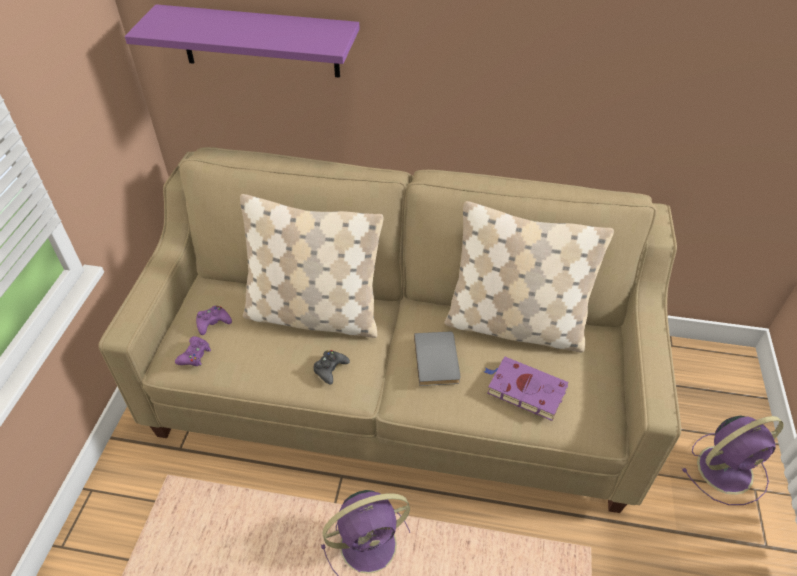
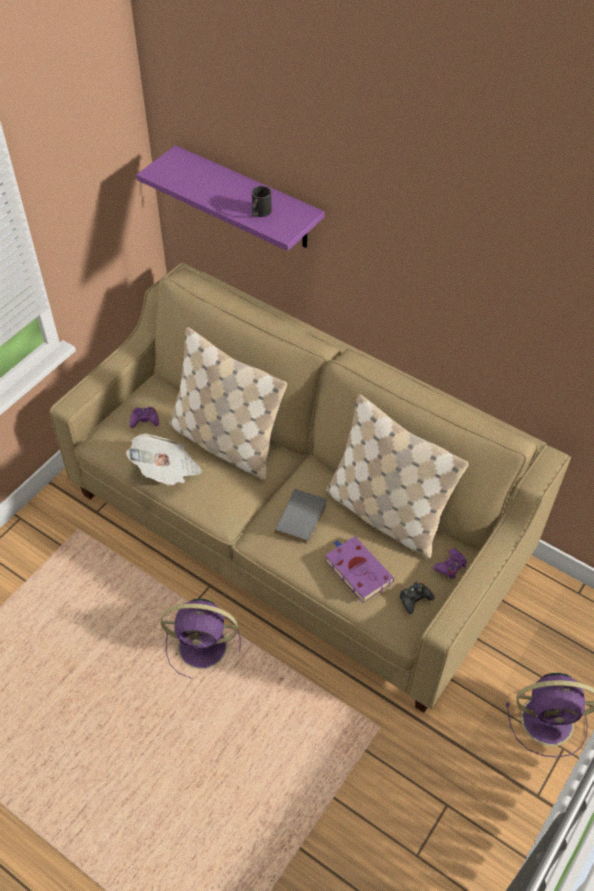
camera: 25 degrees right, 5 degrees up
(195, 355) = (118, 442): purple game controller -> purple game controller (450, 566)
(266, 365) = (166, 471): none -> newspaper
(291, 37) = (259, 213): none -> black mug
(330, 369) = (213, 492): black game controller -> black game controller (414, 599)

